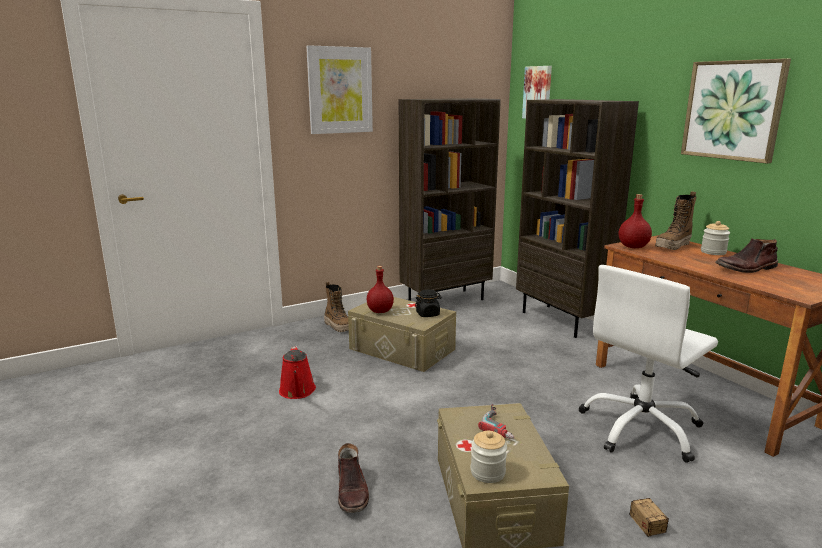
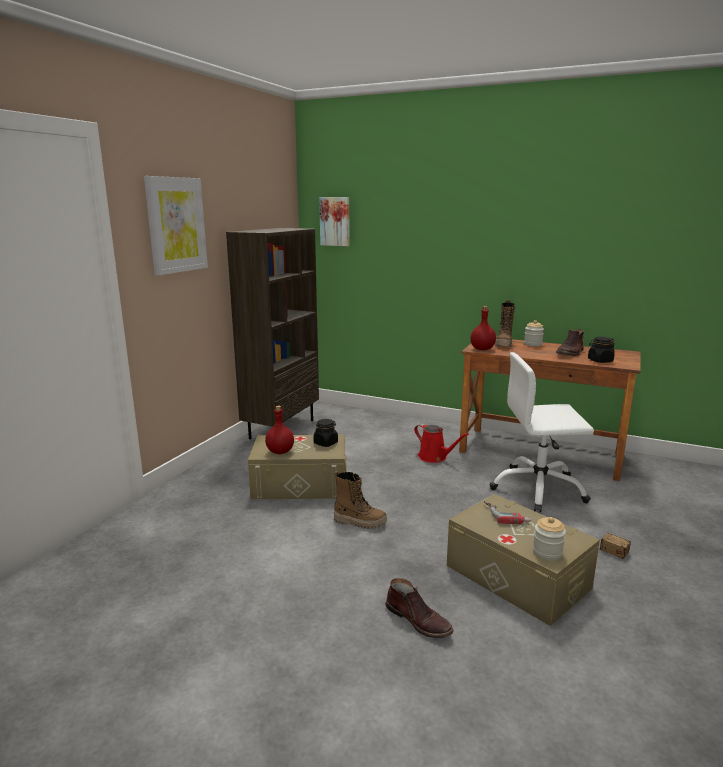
camera: 35 degrees left, 0 degrees up
(297, 392) = (254, 556): red watering can -> red watering can (434, 457)
(339, 326) = (211, 481): boot -> boot (360, 522)
(562, 321) = (395, 423): brown bookcase -> none
(641, 428) = (538, 489): white office chair -> white office chair turned 75 degrees clockwise
(733, 110) = (529, 236): picture -> none
(770, 284) = (600, 361): none -> black jar

